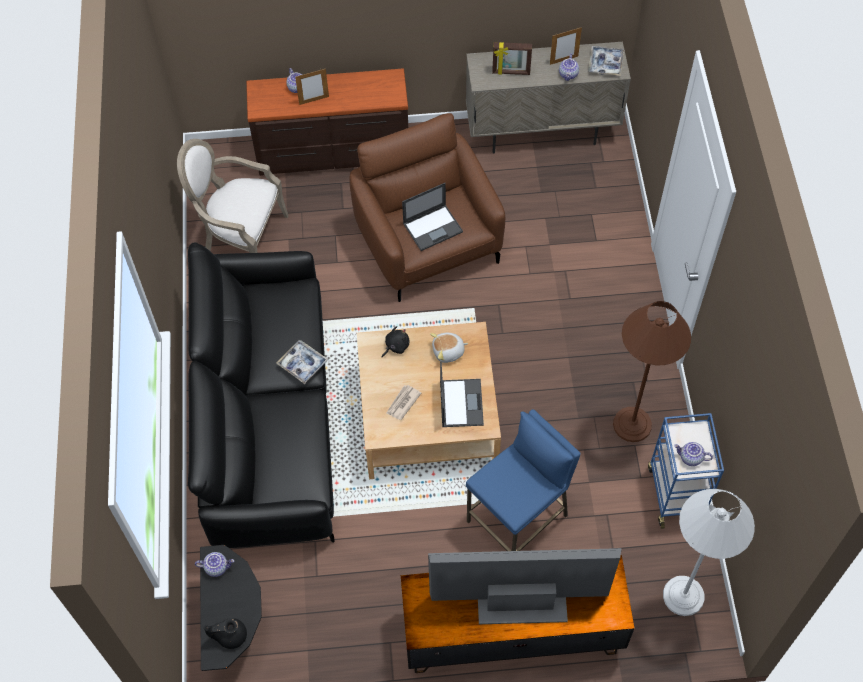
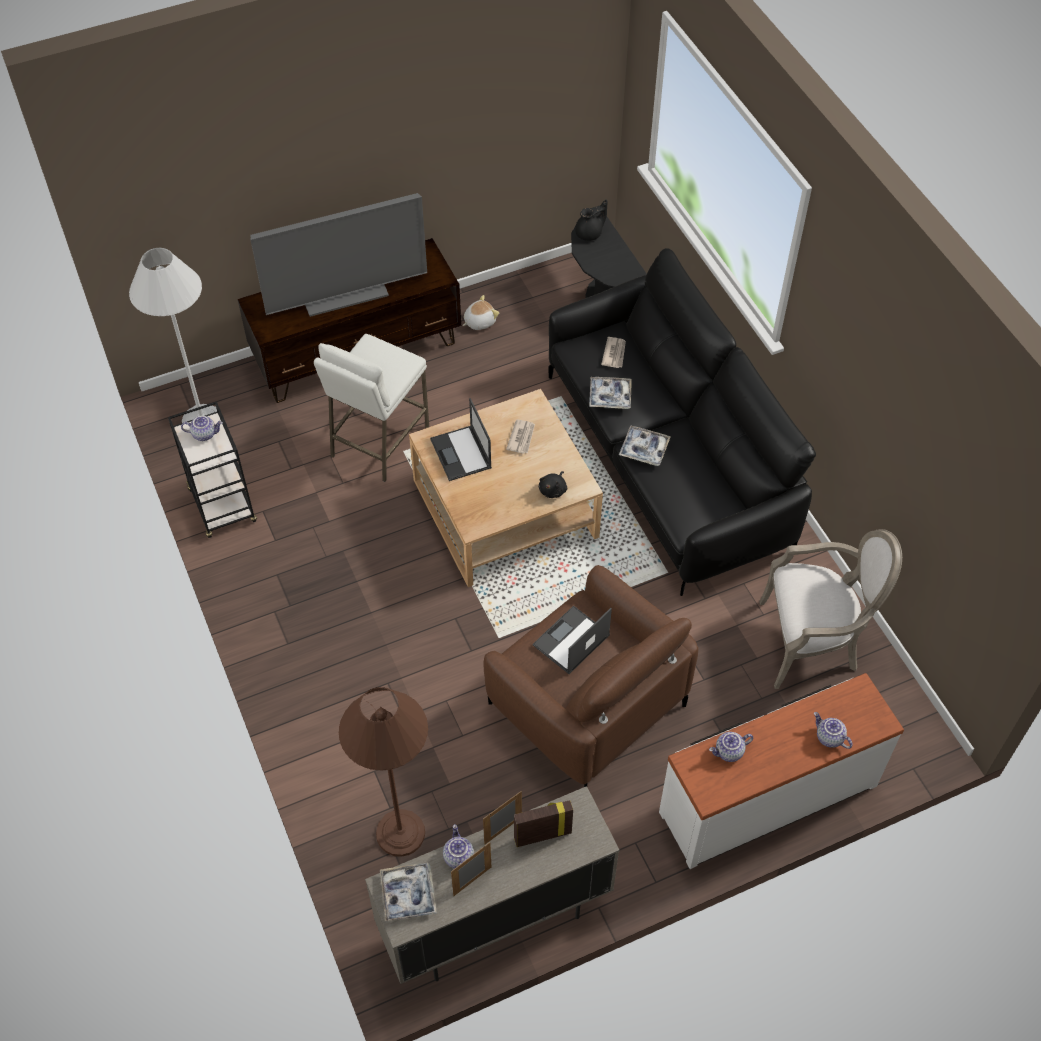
camera: 160 degrees right, 5 degrees down
(217, 567) = (629, 273): teapot -> teapot (729, 752)
(280, 468) = (614, 353): none -> newspaper
(306, 424) = (610, 396): none -> tray
(314, 100) = (796, 725): picture frame -> picture frame (503, 831)
(333, 152) = (767, 796): brown dresser -> white dresser
(448, 352) = (494, 499): plush toy -> plush toy (479, 321)
(518, 519) = (379, 441): blue stool -> white stool
(632, 424) = (282, 560): brown floor lamp -> brown floor lamp (400, 833)
(676, 492) = (223, 506): blue cart -> black cart

